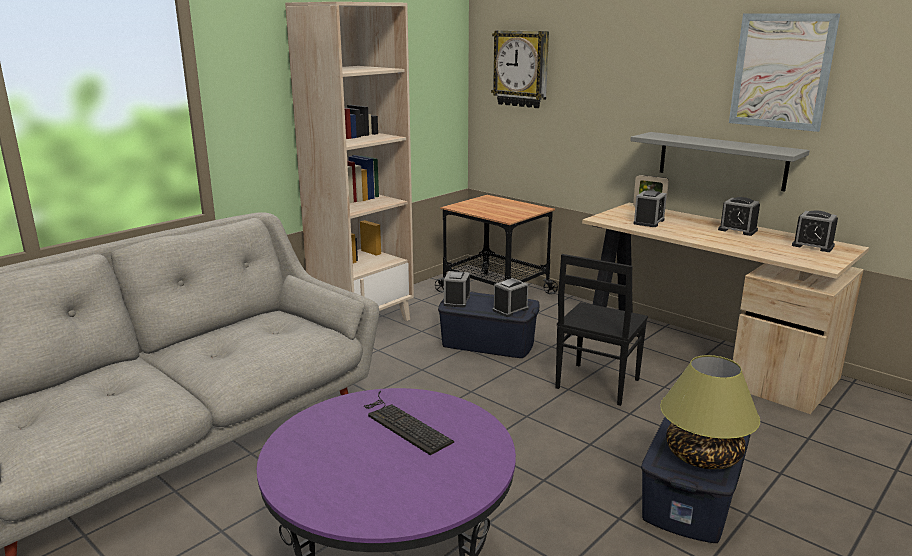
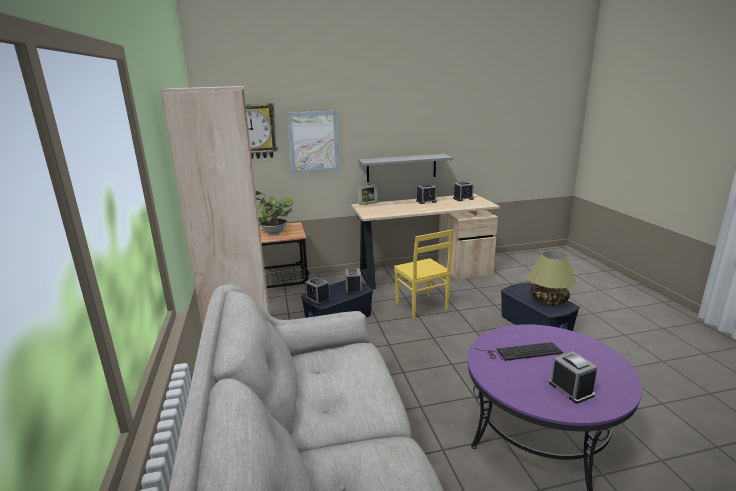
camera: 55 degrees left, 0 degrees up
(499, 208) = (272, 232): none -> potted plant
(595, 384) = (421, 307): black chair -> yellow chair
(649, 222) = (389, 210): alarm clock -> alarm clock (571, 389)
(781, 71) = (426, 116): picture -> picture (314, 142)

